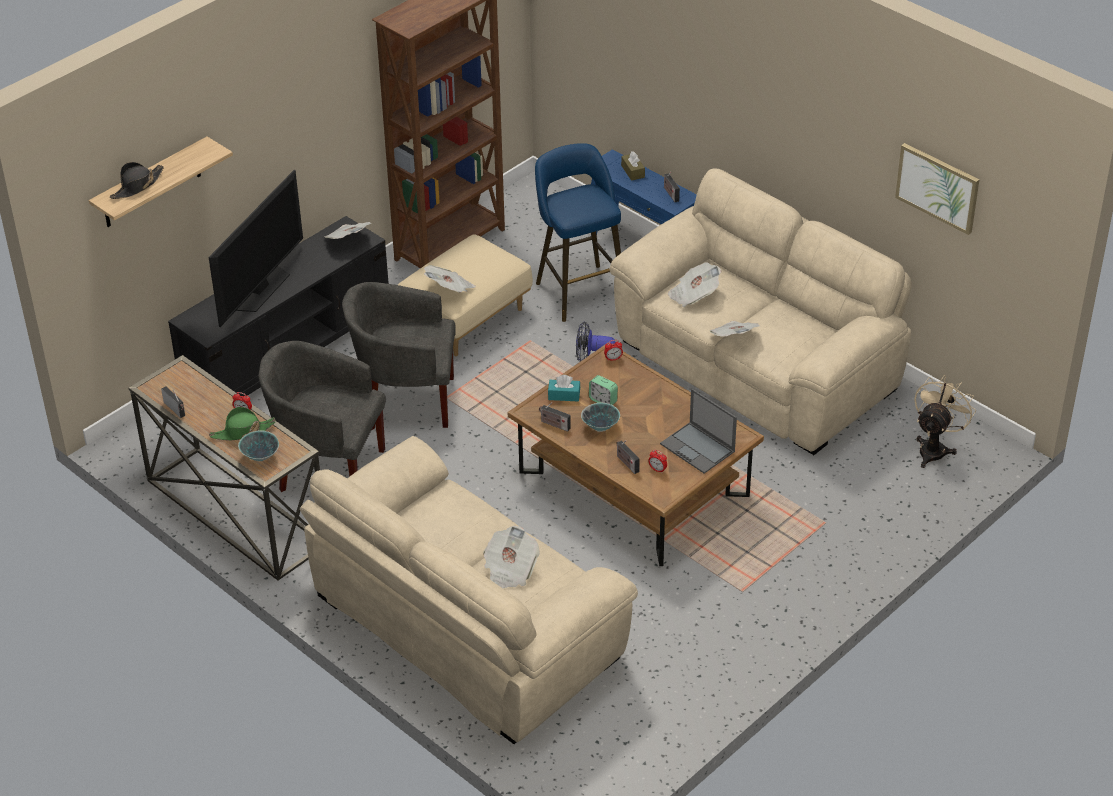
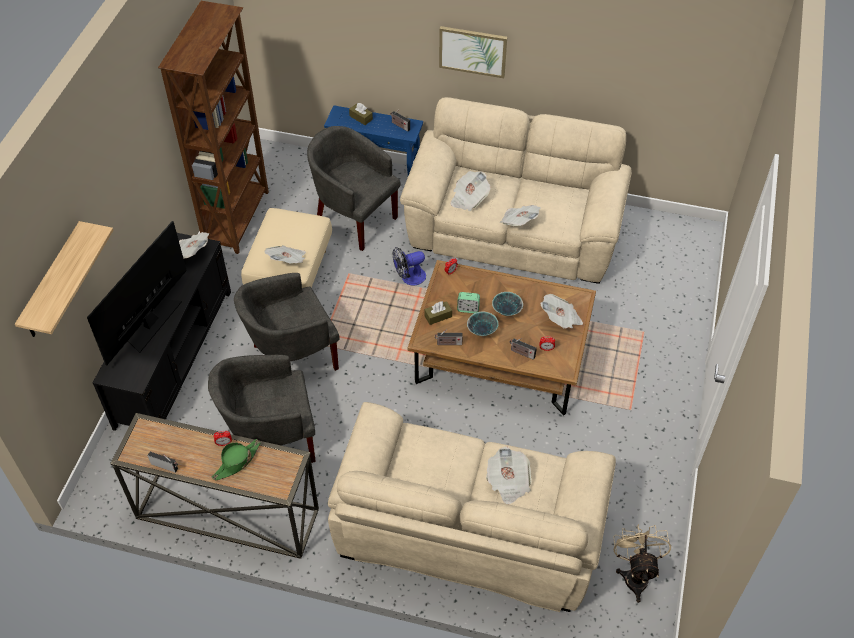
camera: 30 degrees left, 10 degrees up
(137, 186) = (51, 292): black hat -> none
(260, 456) = (266, 478): bowl -> bowl (506, 311)
(261, 289) = (151, 322): television -> television turned 150 degrees counterclockwise
(564, 395) = (438, 316): turquoise tissue box -> brown tissue box
(578, 290) = (354, 219): blue stool -> grey armchair
(698, 448) = (561, 319): laptop -> newspaper
(935, 448) = (668, 246): beige fan -> beige fan (635, 574)
(938, 187) = (648, 63): picture -> picture (473, 51)

